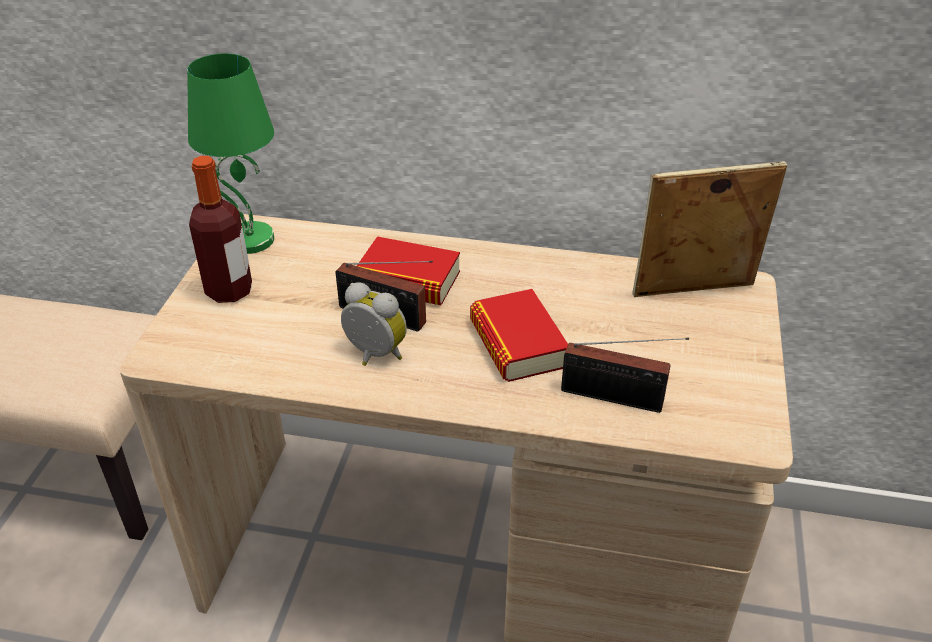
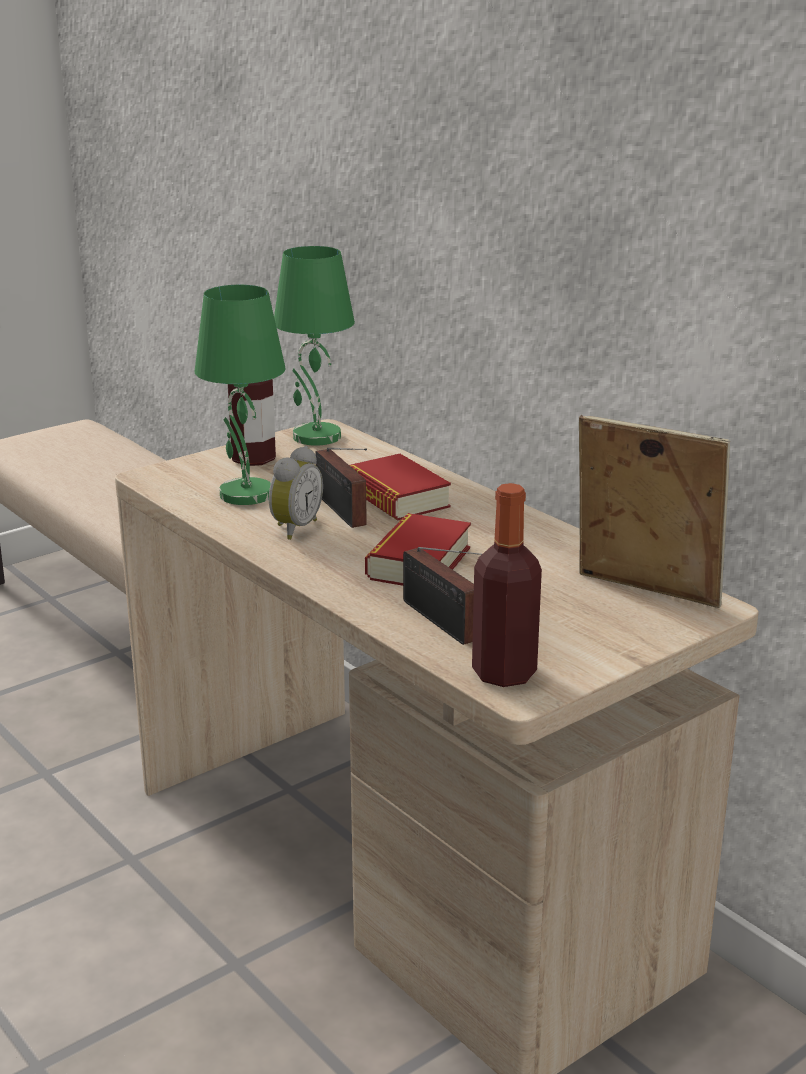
camera: 40 degrees right, 15 degrees down
(278, 336) = (244, 494): none -> green table lamp
(373, 356) = (293, 528): alarm clock -> alarm clock turned 45 degrees clockwise
(720, 425) = (504, 673): none -> bottle

